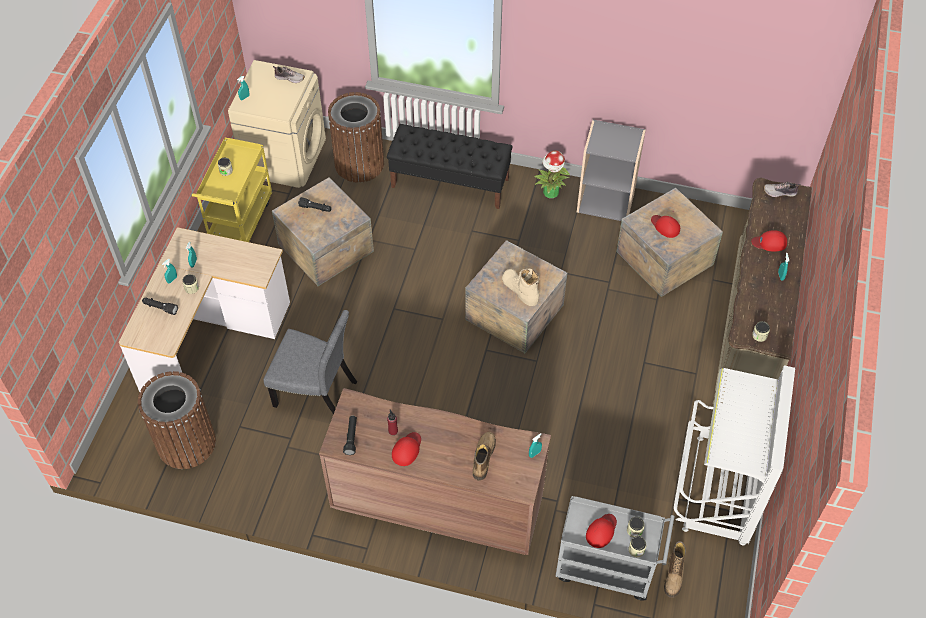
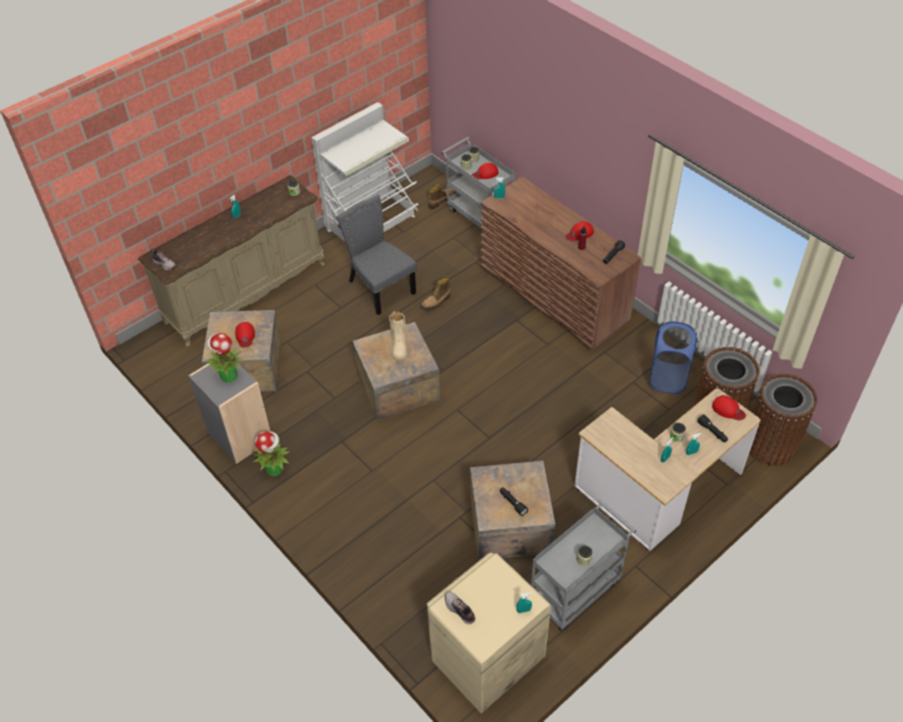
camera: 145 degrees left, 5 degrees down
(241, 226) = (577, 593): yellow cart -> grey cart
(256, 462) = (668, 378): none -> blue laundry basket
(314, 391) = (595, 406): grey chair -> grey chair (381, 289)
(359, 164) = (417, 601): brown trash can -> brown trash can (770, 444)
(450, 183) = (350, 528): black bench -> none
(483, 457) = (533, 209): boot -> boot (436, 302)
(613, 144) = (228, 375): none -> potted plant
(769, 242) = (216, 237): red cap -> red cap (728, 410)

